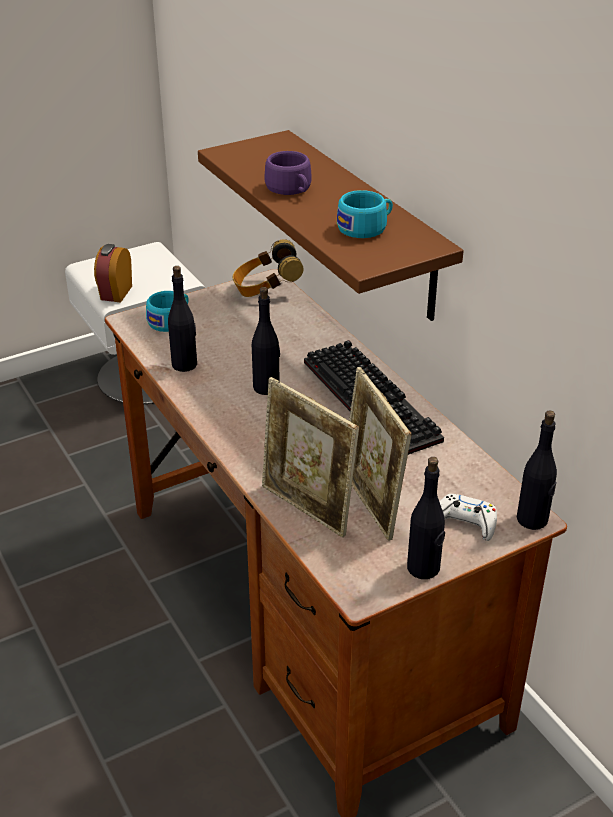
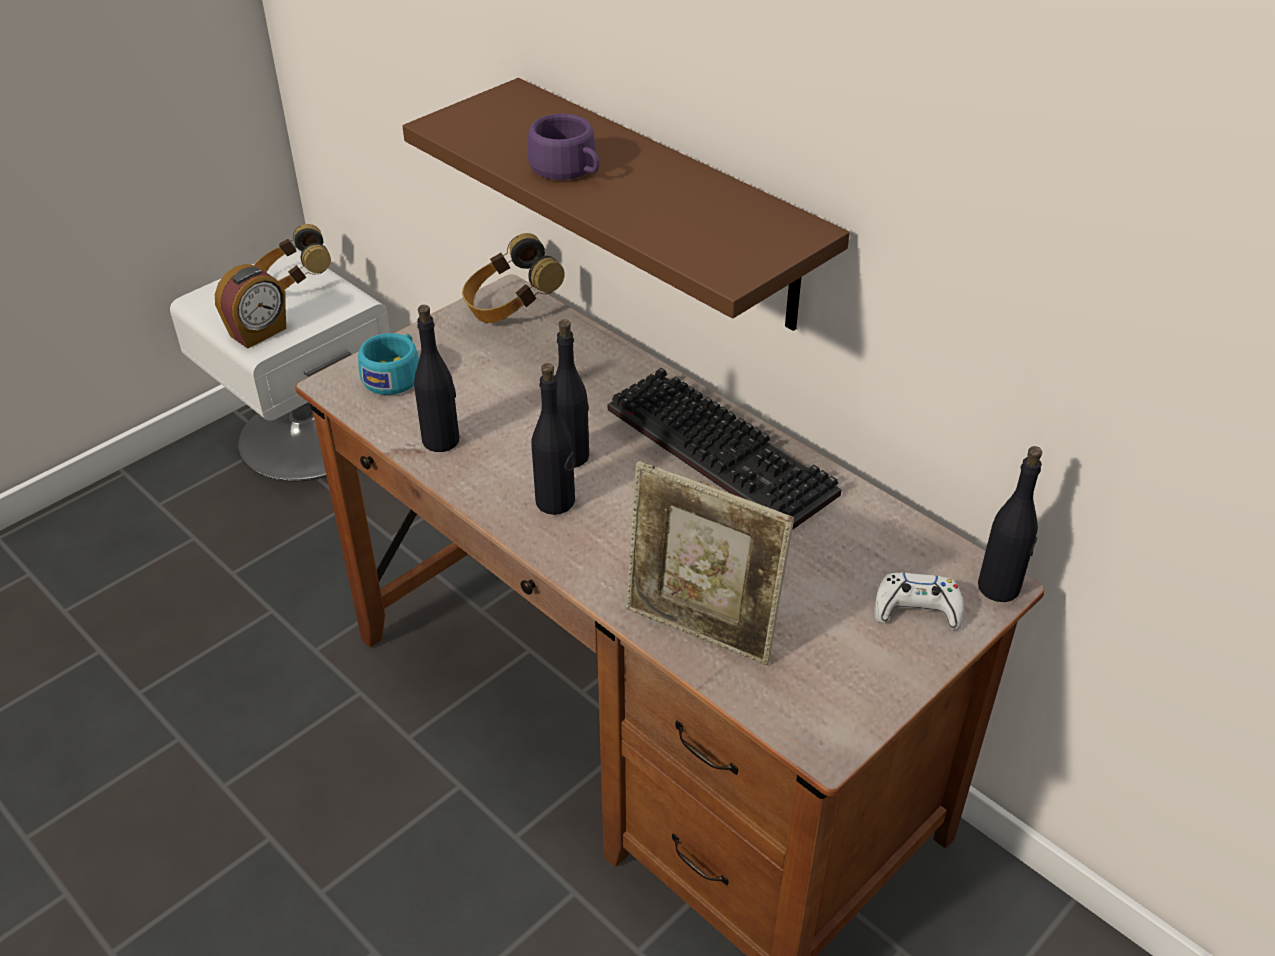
camera: 15 degrees left, 5 degrees up
(115, 293) = (259, 333): alarm clock -> alarm clock turned 135 degrees counterclockwise
(149, 265) = (293, 283): none -> headphones
(366, 228) = (703, 216): turquoise cup -> none
(371, 504) = (784, 607): picture frame -> none
(423, 568) = (892, 689): black bottle -> black bottle (555, 502)

